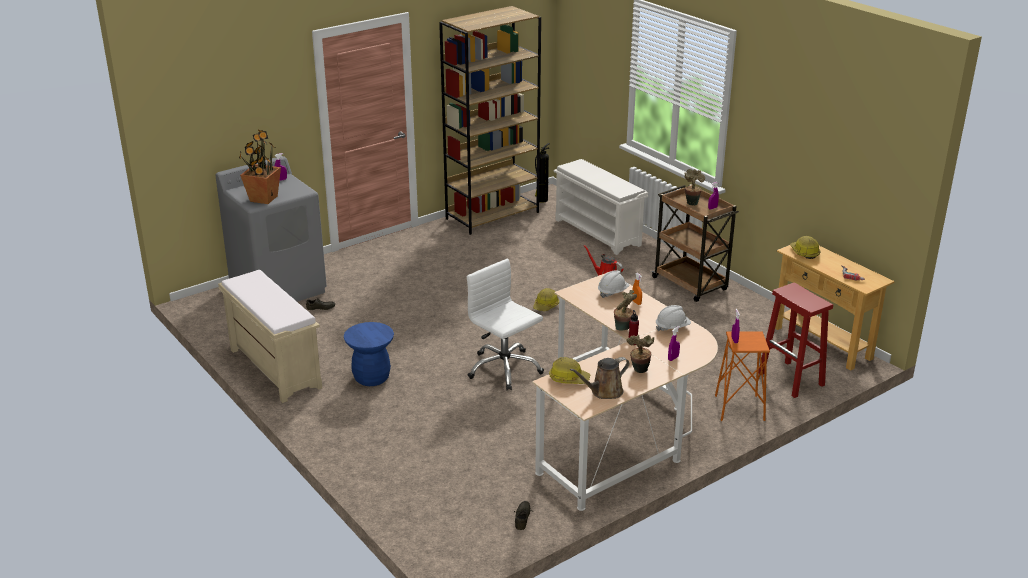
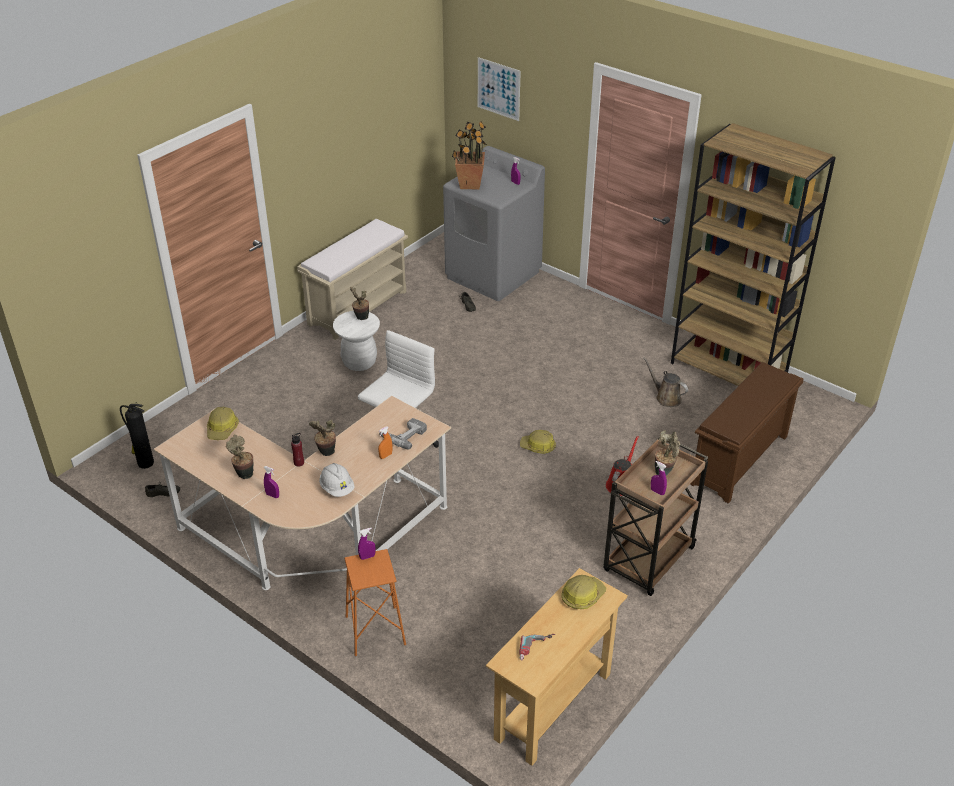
camera: 75 degrees right, 10 degrees up
(215, 108) = (498, 89): none -> picture
(360, 330) = (360, 317): none -> potted plant
(371, 378) = (359, 362): blue stool -> white stool
(541, 200) = (796, 400): fire extinguisher -> fire extinguisher (145, 463)
(598, 233) = (739, 461): white shoe rack -> brown shoe rack
(604, 392) = (201, 455): brown watering can -> brown watering can (666, 397)
(612, 292) = (403, 435): white hard hat -> power drill
(792, 380) = (451, 677): red stool -> none

